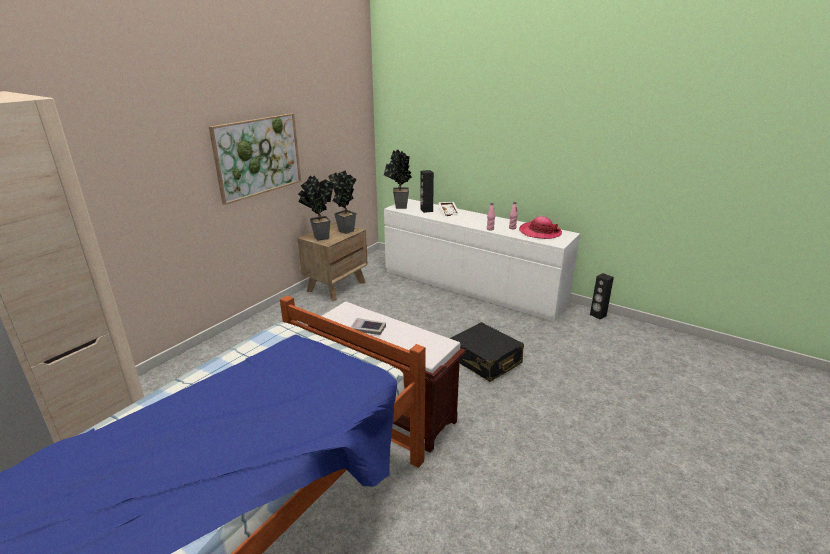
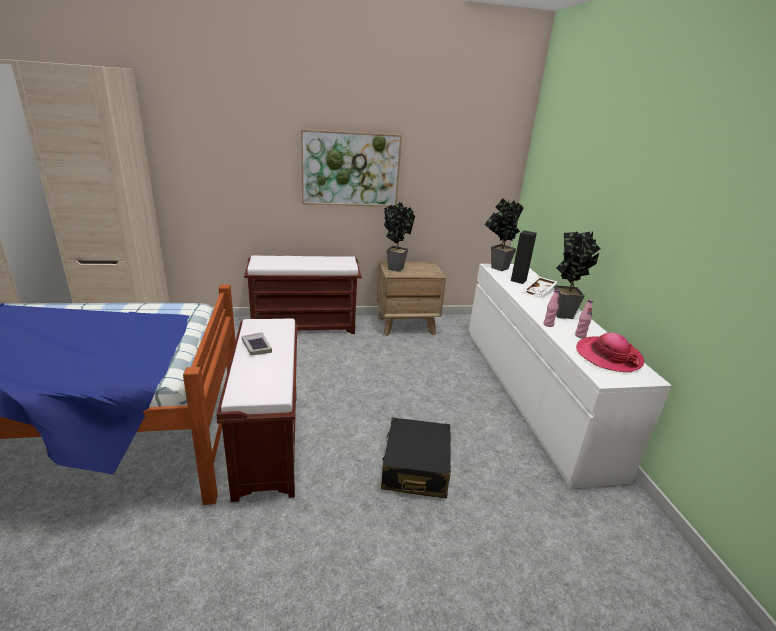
camera: 45 degrees right, 0 degrees up
(260, 327) = (305, 326): none -> brown bench
(346, 230) = (427, 271): potted plant -> potted plant (563, 313)
(597, 315) = (652, 525): black speaker -> none

